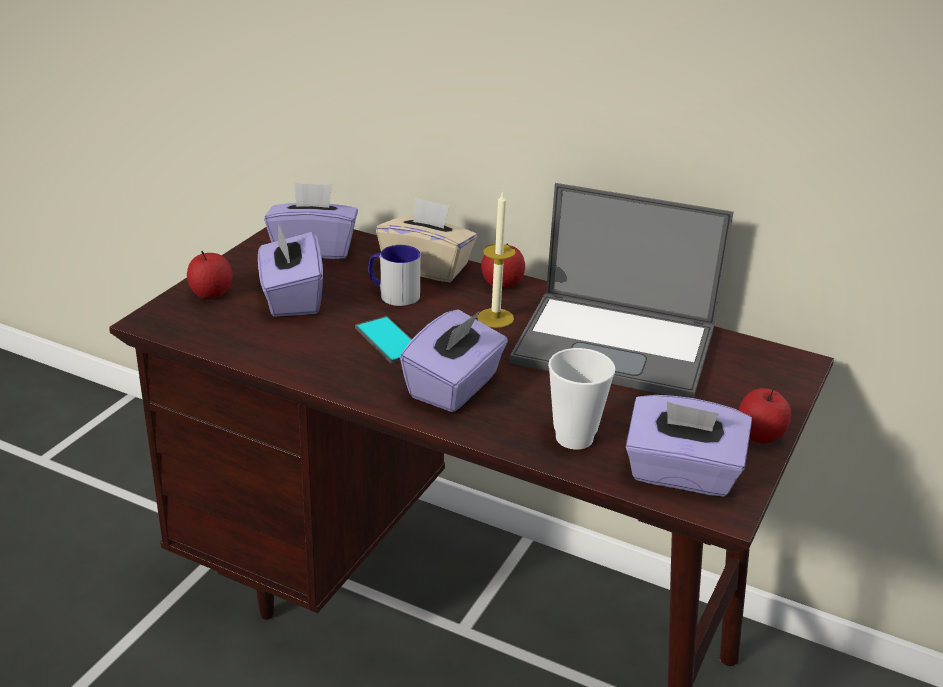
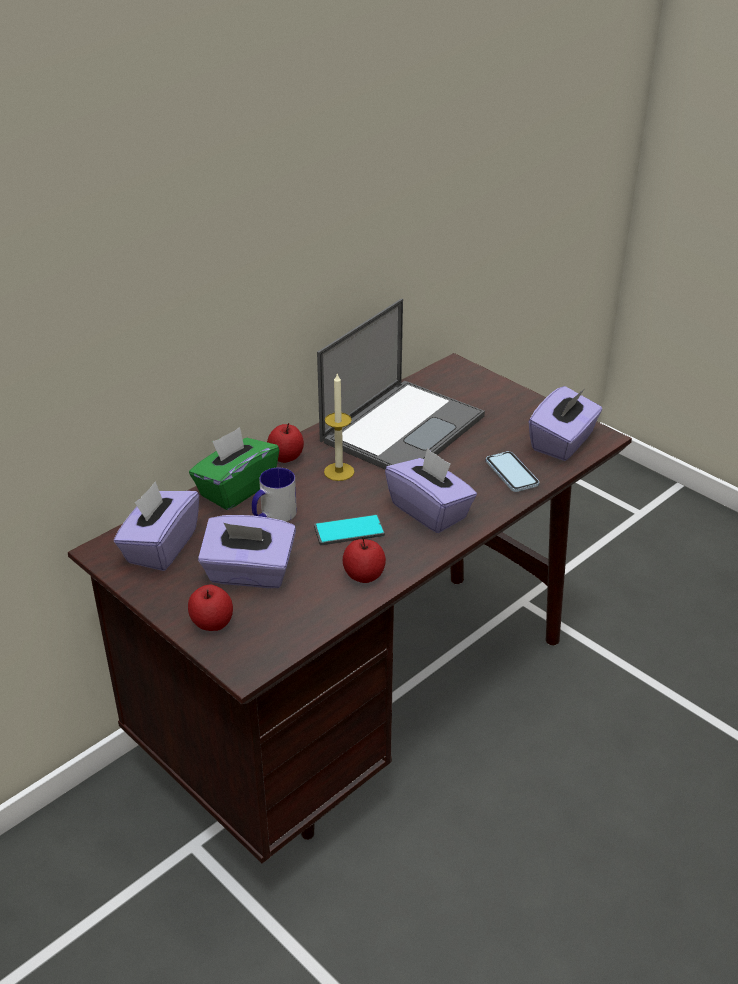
camera: 70 degrees left, 5 degrees up
(427, 267) = (236, 489): beige tissue box -> green tissue box
(574, 438) = (511, 473): cup -> phone
(759, 435) = (530, 404): apple -> apple (364, 575)

